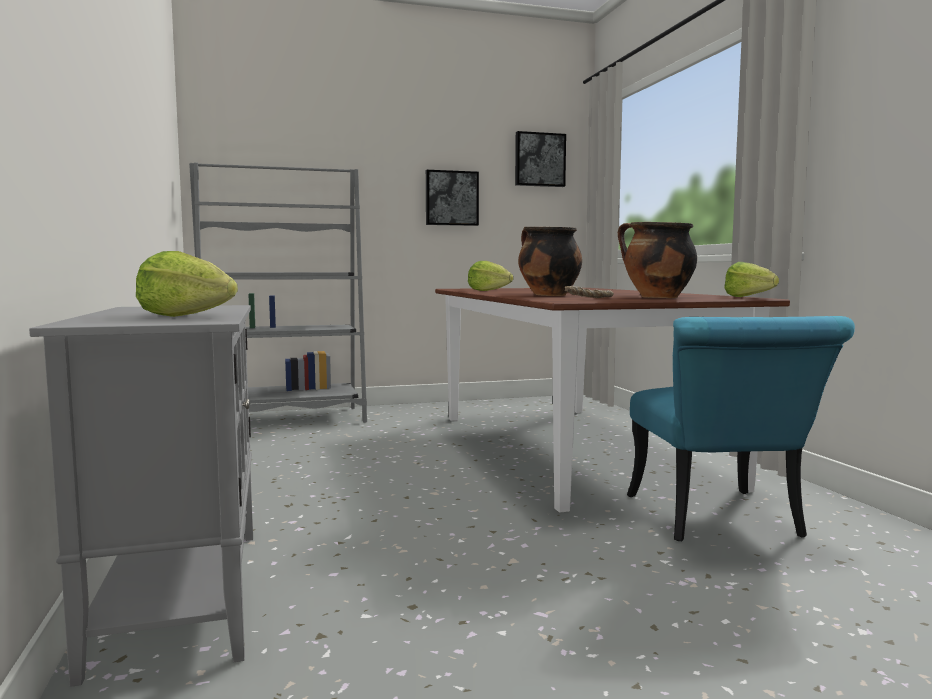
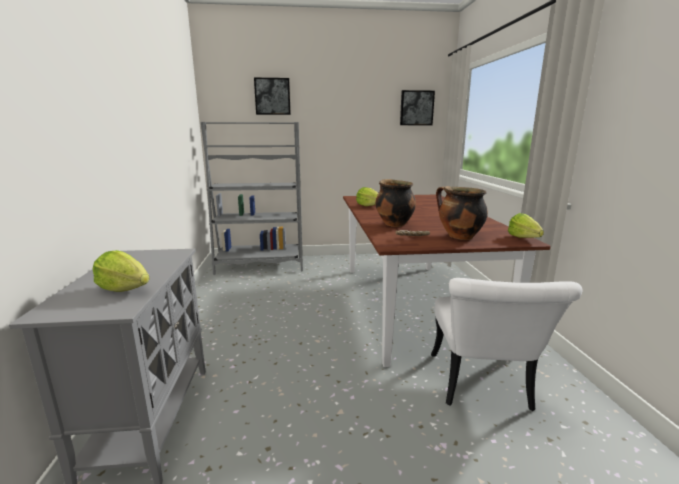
camera: 10 degrees right, 10 degrees up
(451, 198) = (359, 134): picture -> picture (272, 96)
(721, 522) = (482, 388): turquoise chair -> white chair

